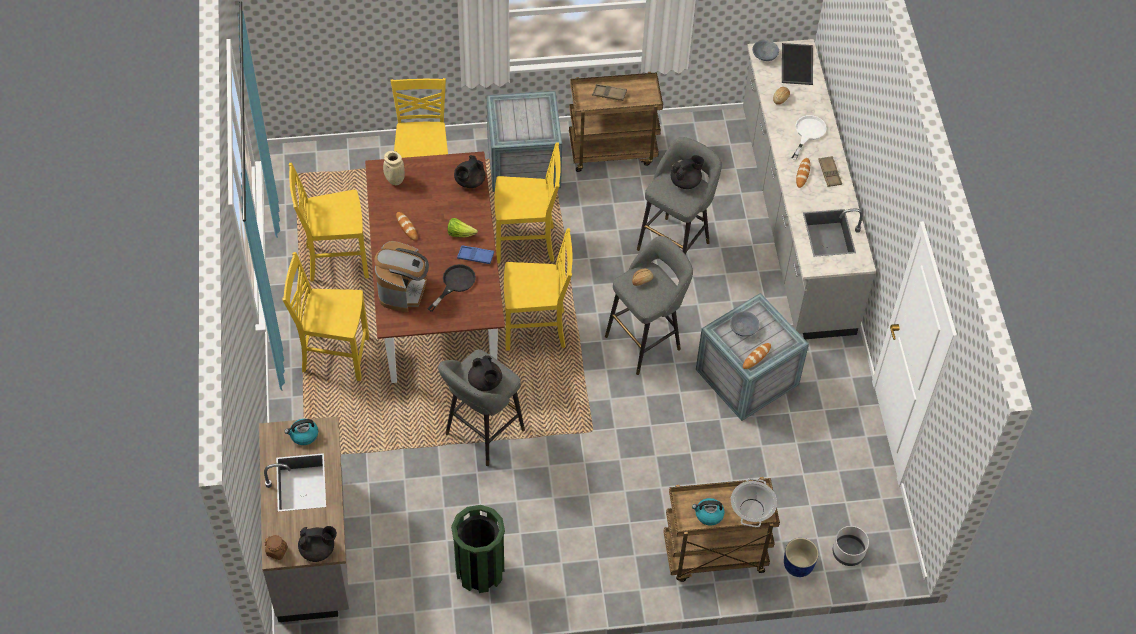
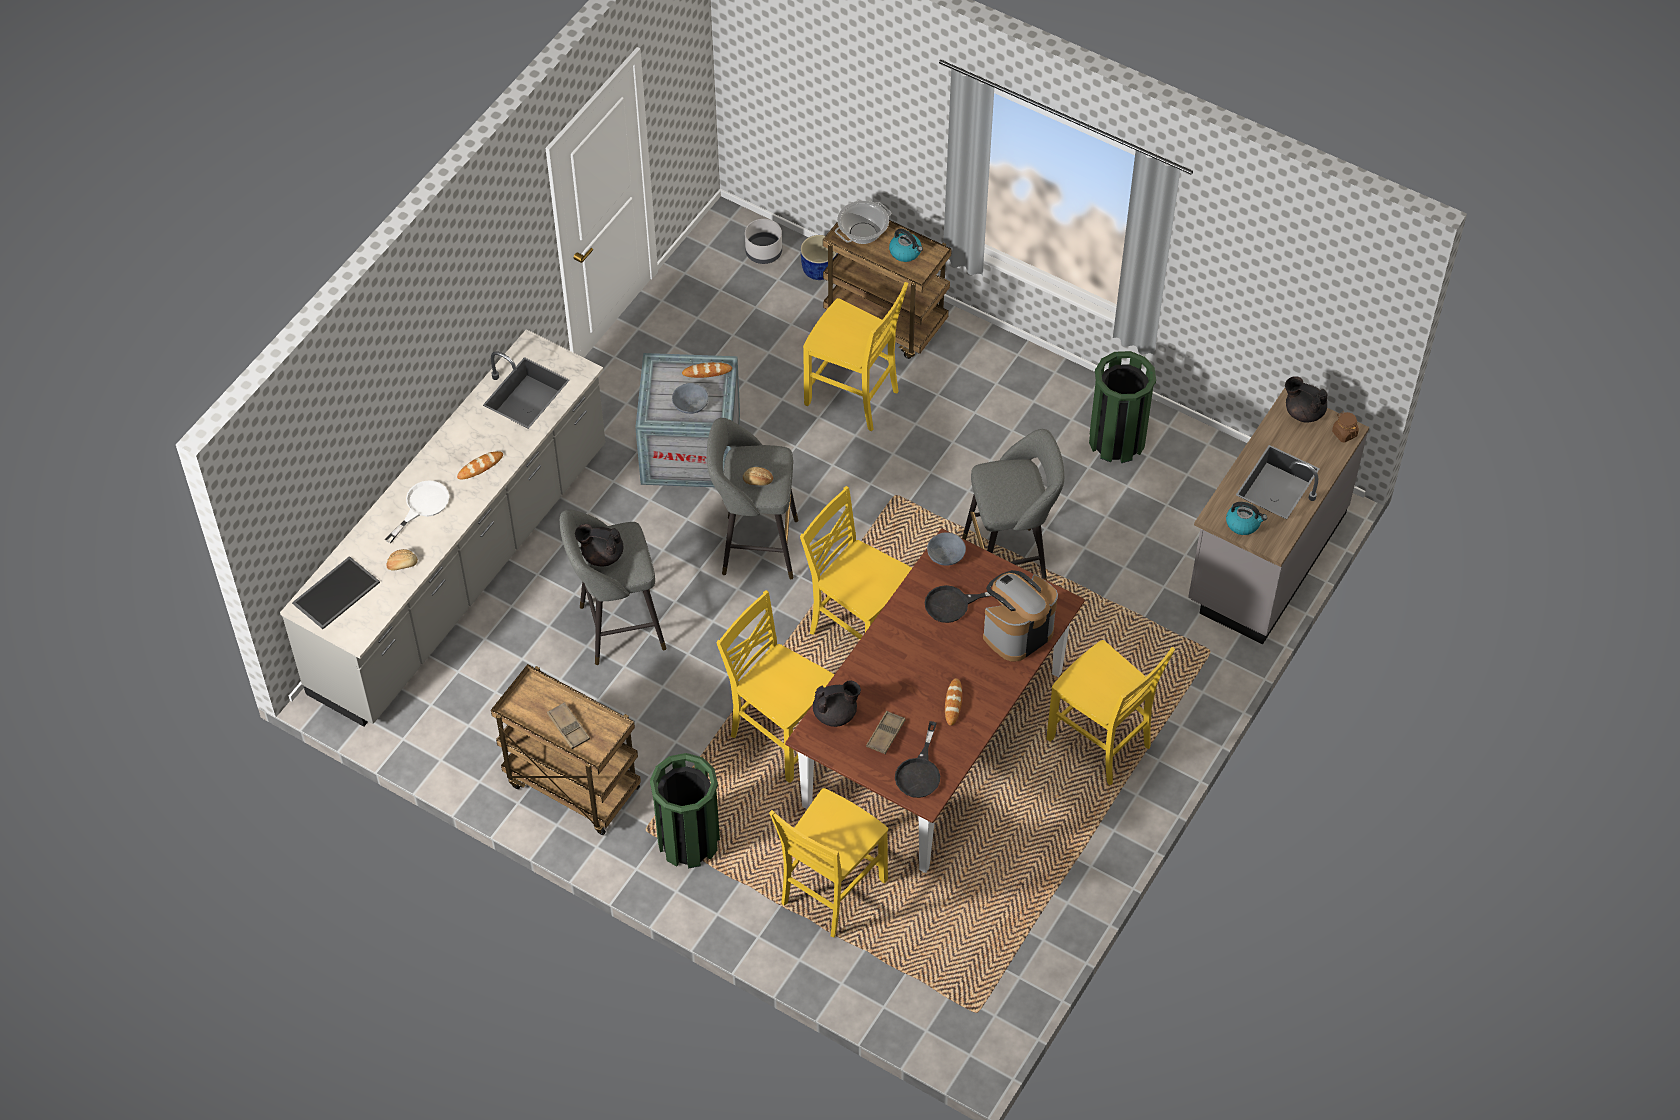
camera: 140 degrees left, 0 degrees up
(335, 260) = (1014, 858): yellow chair -> yellow chair (854, 398)
(394, 180) = (919, 772): beige vase -> black frying pan
(460, 233) = (900, 657): lettuce -> none
(475, 256) = (906, 620): blue tray -> none
(485, 382) = (1012, 479): black teapot -> none
(523, 163) = (688, 841): crate -> green trash can
(764, 56) = (359, 628): grey bowl -> grey bowl (946, 555)
(808, 133) = (422, 506): white frying pan -> white frying pan turned 150 degrees clockwise
(829, 173) = (452, 450): brown tray -> brown tray (885, 734)

